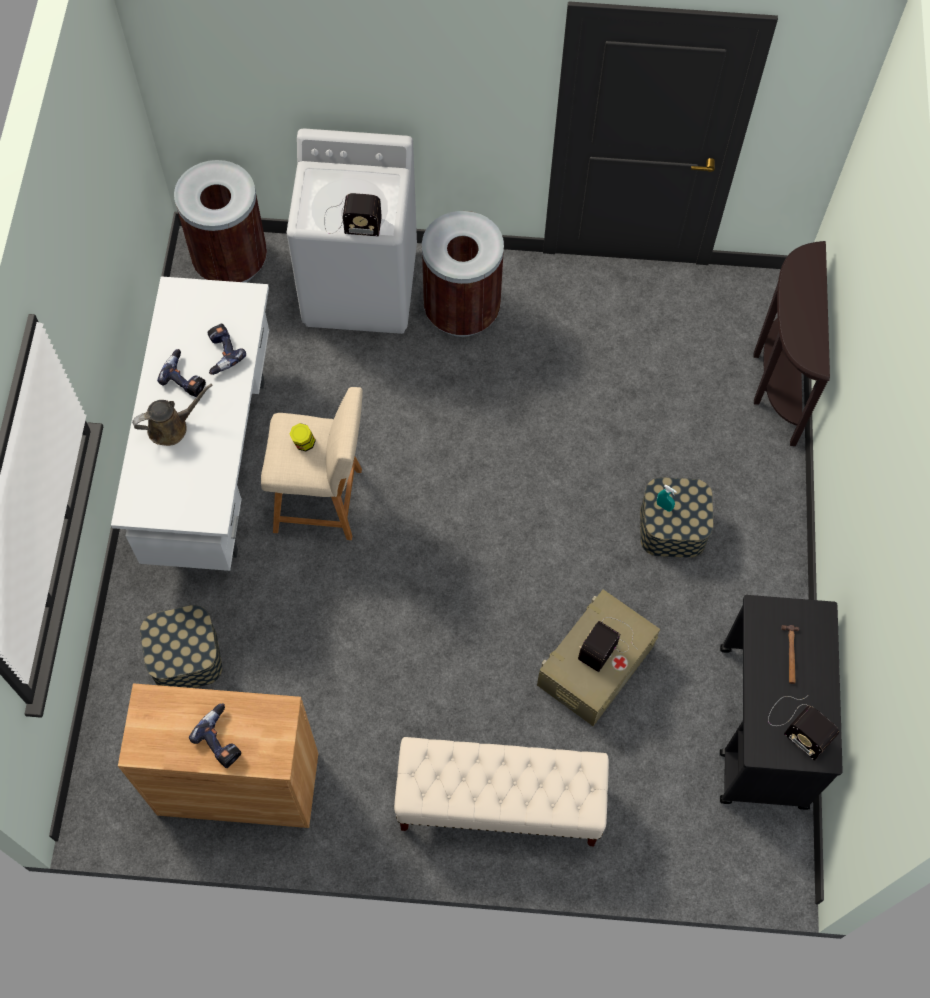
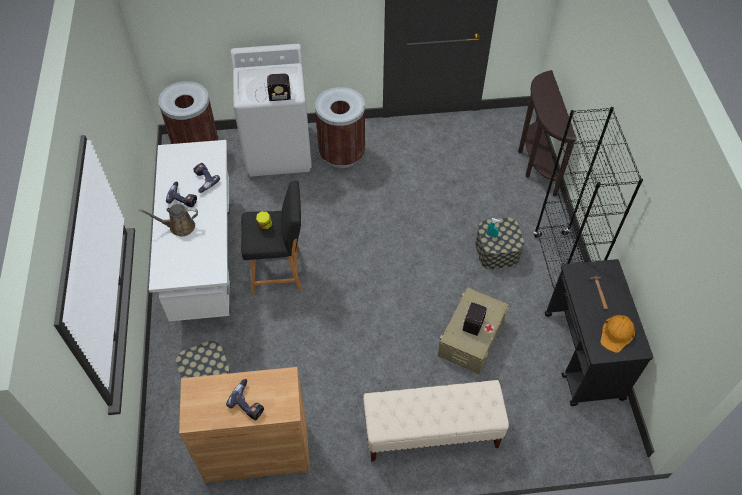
camera: 10 degrees left, 10 degrees down
(171, 427) = (179, 227): brown watering can -> brown watering can turned 150 degrees counterclockwise
(323, 501) = (279, 271): beige stool -> black stool
(767, 573) = (560, 267): none -> black bookcase
(797, 725) = (617, 334): radio -> orange hard hat

